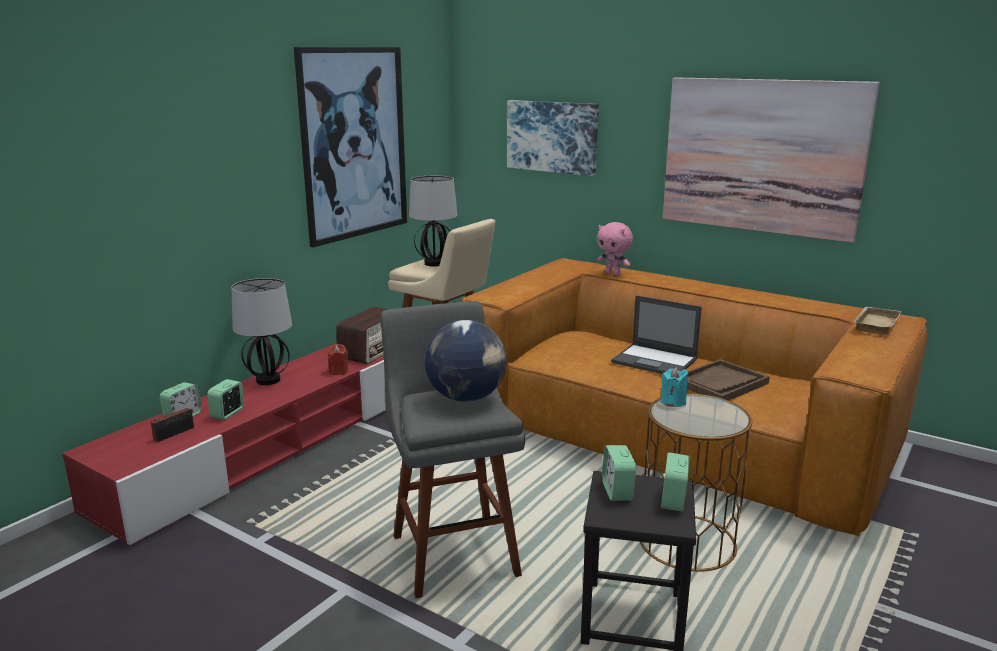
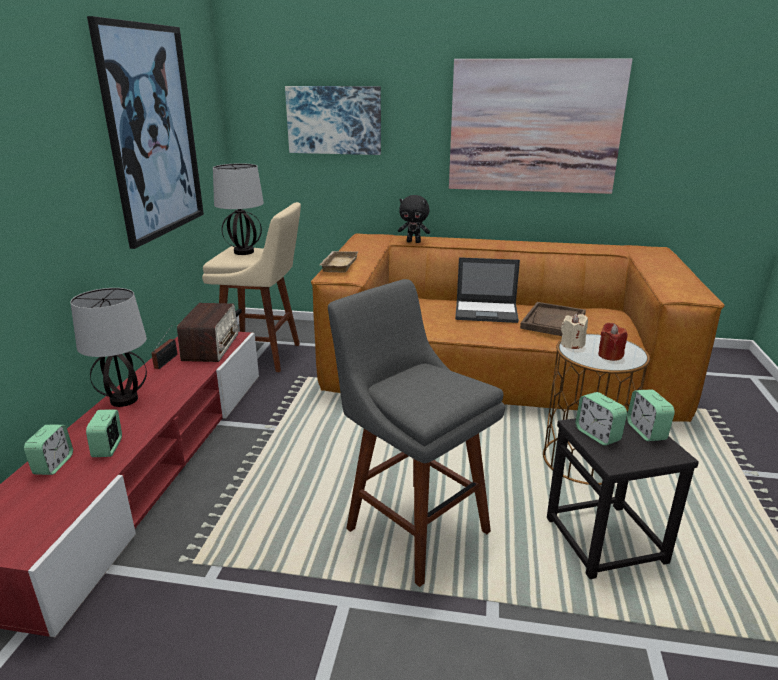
camera: 25 degrees left, 5 degrees up
(176, 433) = (62, 487): radio -> radio (167, 360)
(338, 371) = (195, 375): red candle -> red candle (610, 355)
(467, 398) = (435, 378): globe -> none
(613, 274) = (414, 242): pink plush toy -> black plush toy
(673, 402) = (572, 344): turquoise candle -> beige candle
(874, 324) = (646, 256): beige tray -> beige tray (338, 265)

